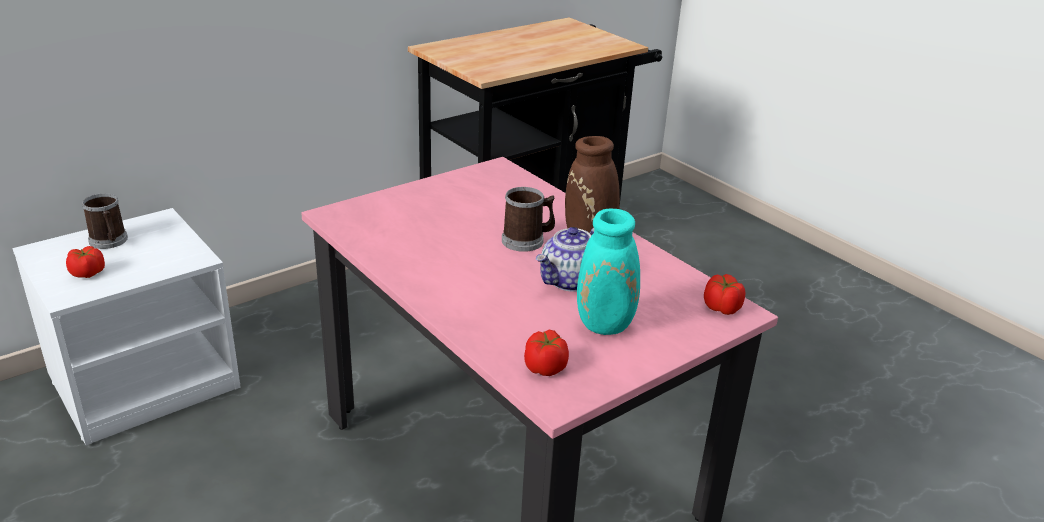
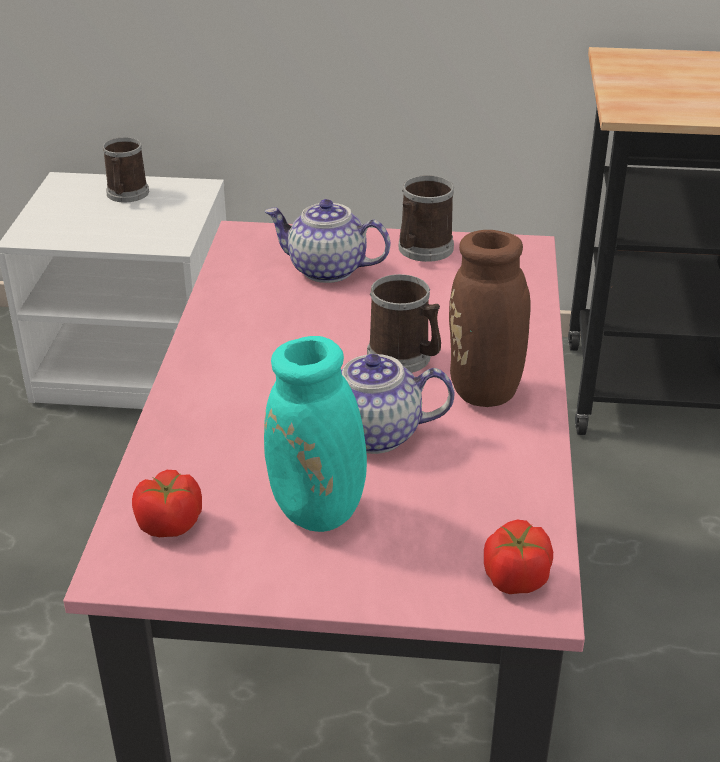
camera: 45 degrees right, 5 degrees up
(88, 273) = (70, 220): tomato -> none
(413, 215) = (326, 270): none -> teapot
(448, 186) = (421, 250): none -> mug

